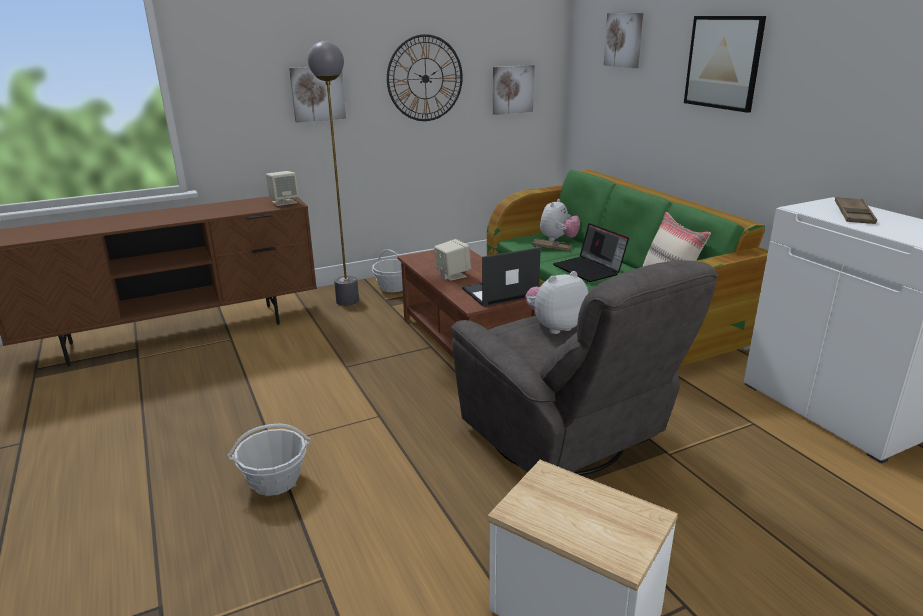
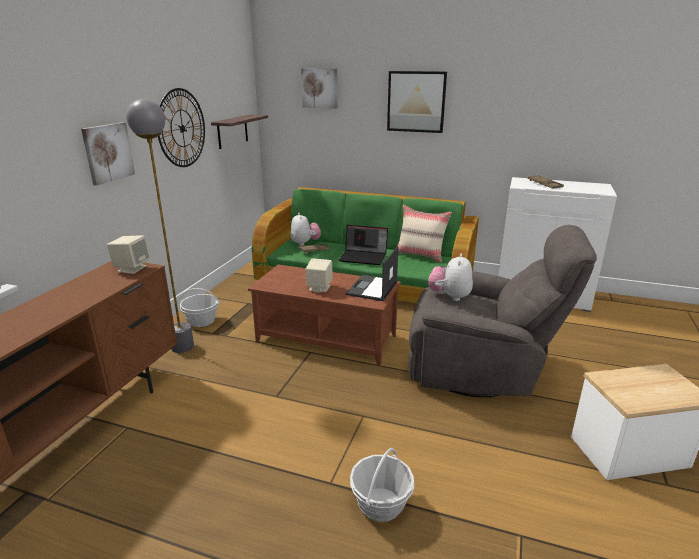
camera: 45 degrees left, 0 degrees up
(512, 89) = (232, 131): picture -> shelf

